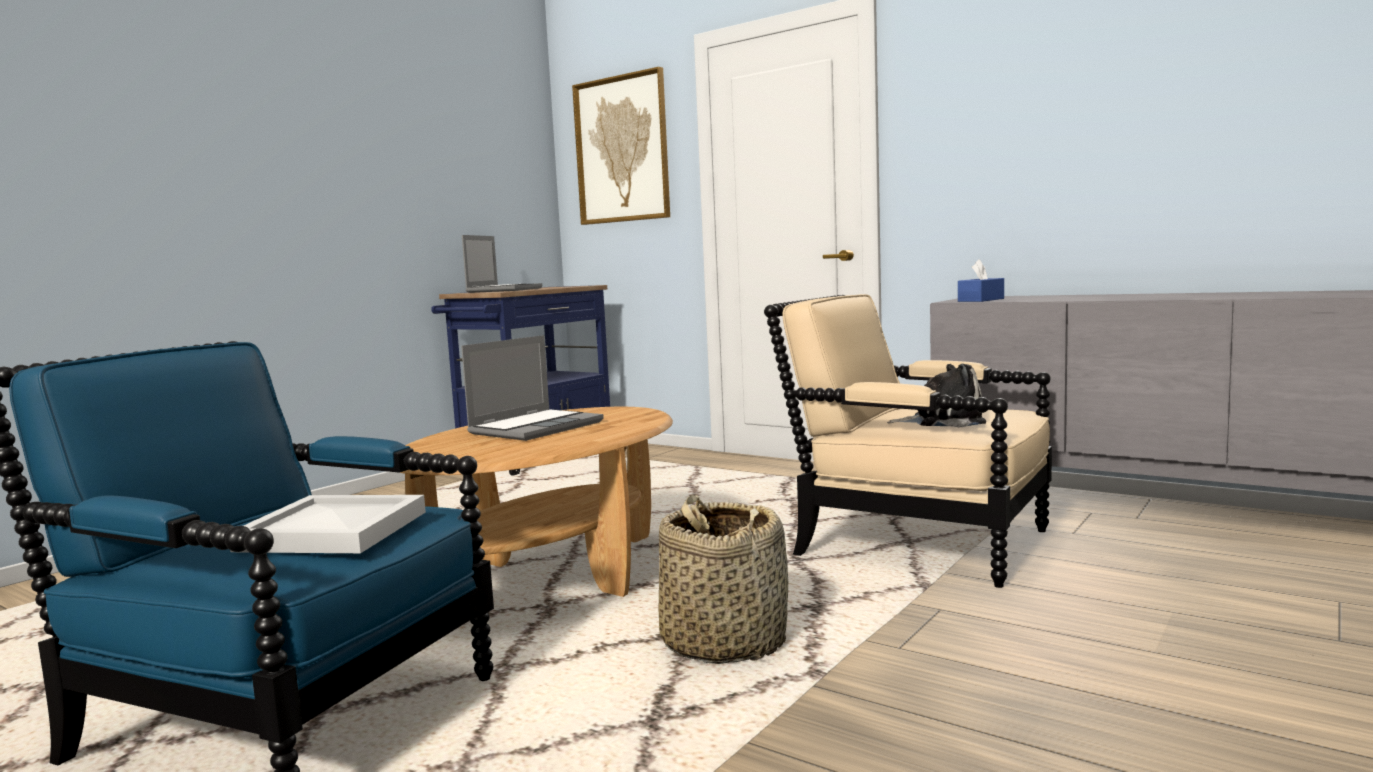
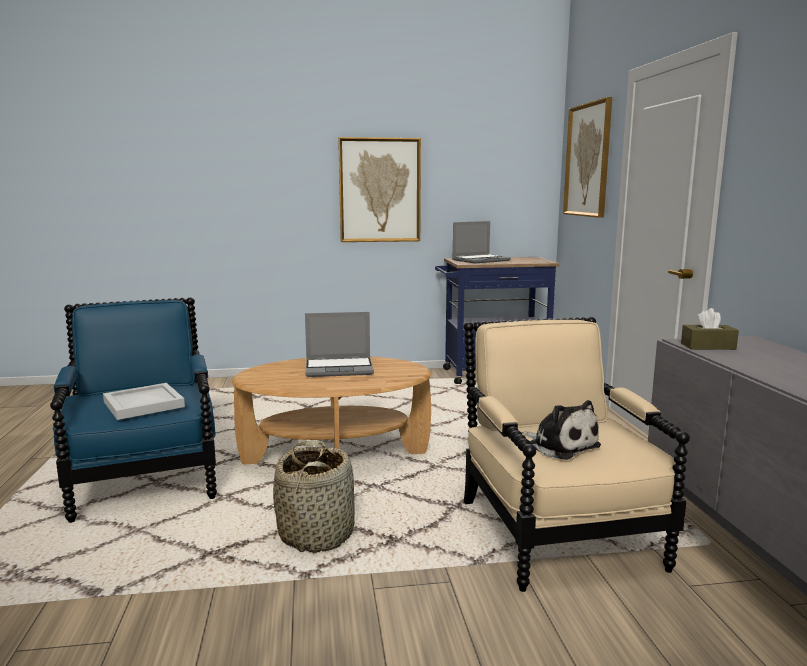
camera: 45 degrees right, 5 degrees up
(336, 186) = (380, 190): none -> picture
(981, 300) = (708, 346): blue tissue box -> brown tissue box

